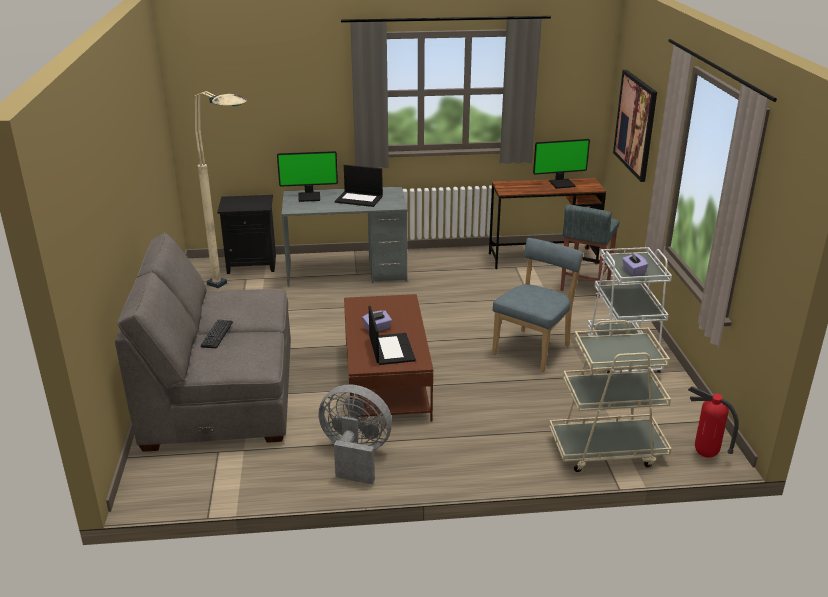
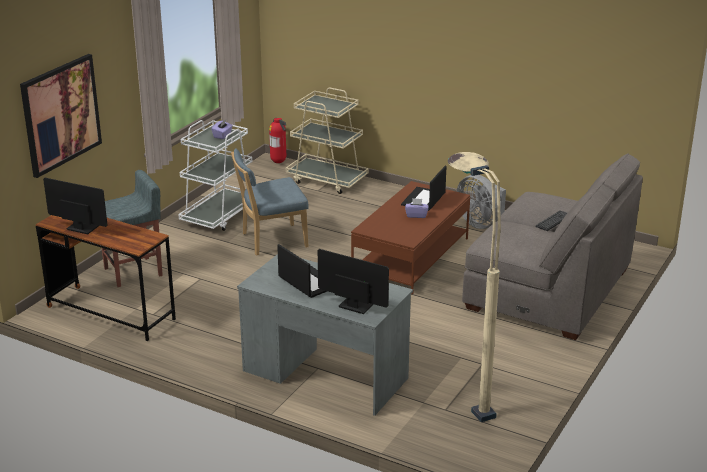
camera: 145 degrees left, 0 degrees up
(252, 264) = (419, 432): black nightstand -> none

